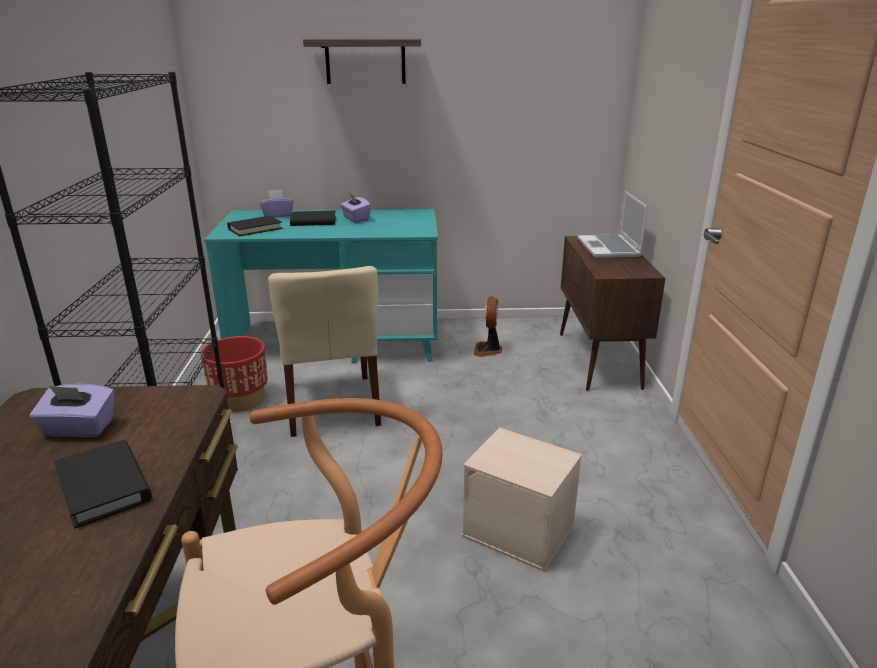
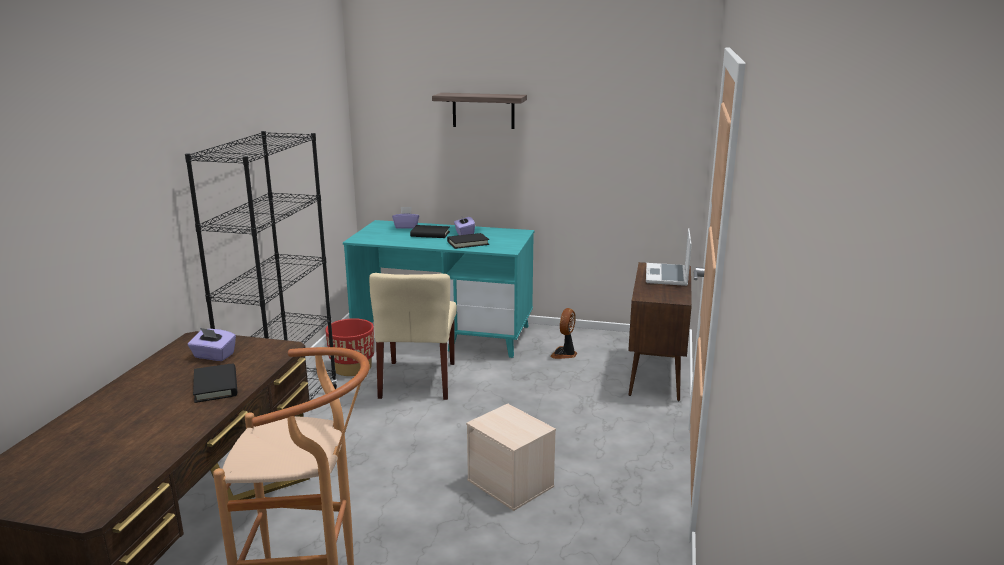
camera: 15 degrees right, 5 degrees down
(255, 229) = (383, 237): black book -> black book (468, 243)

